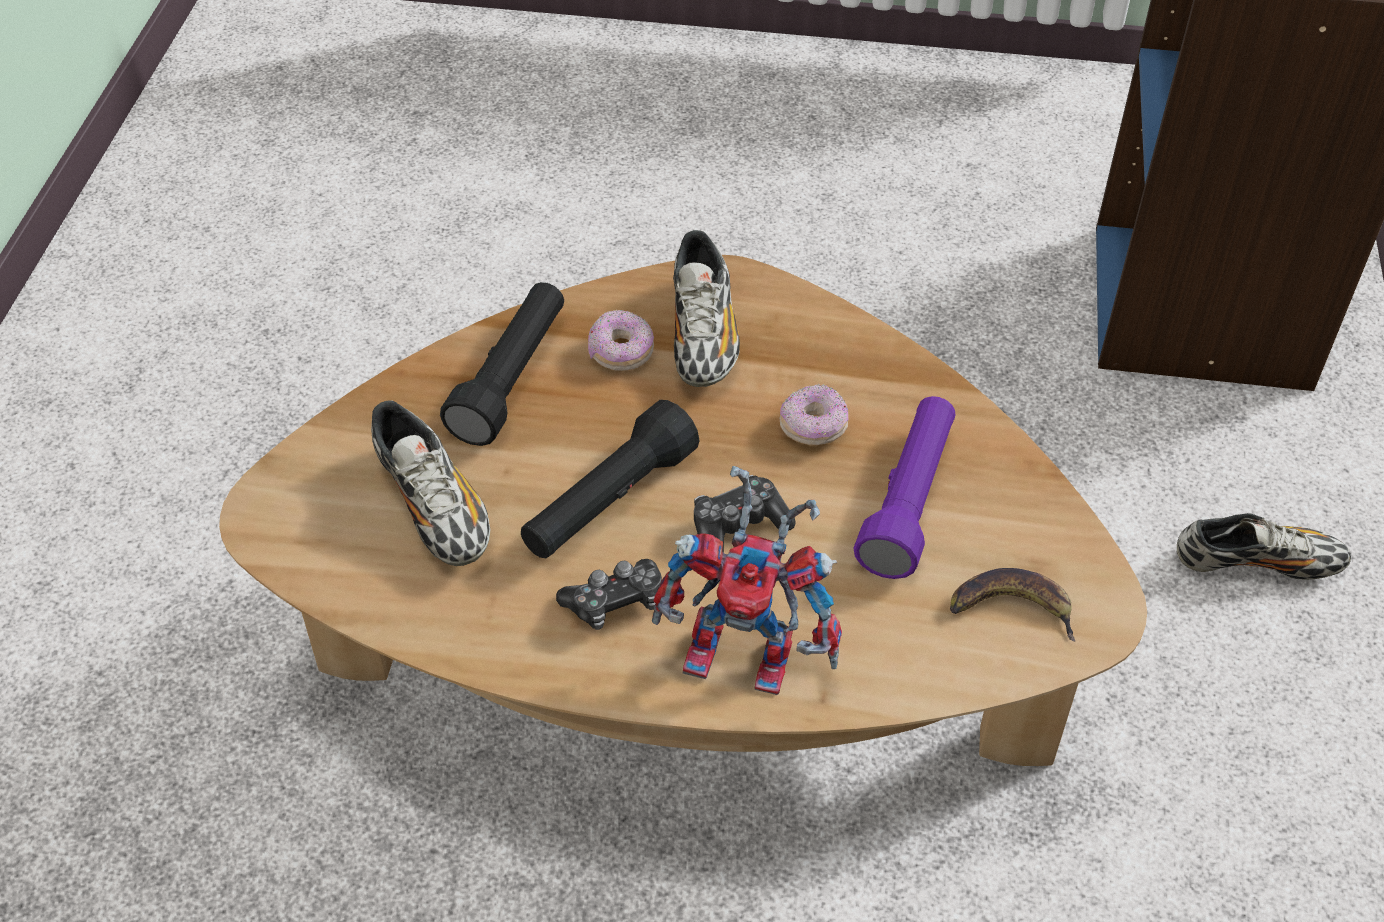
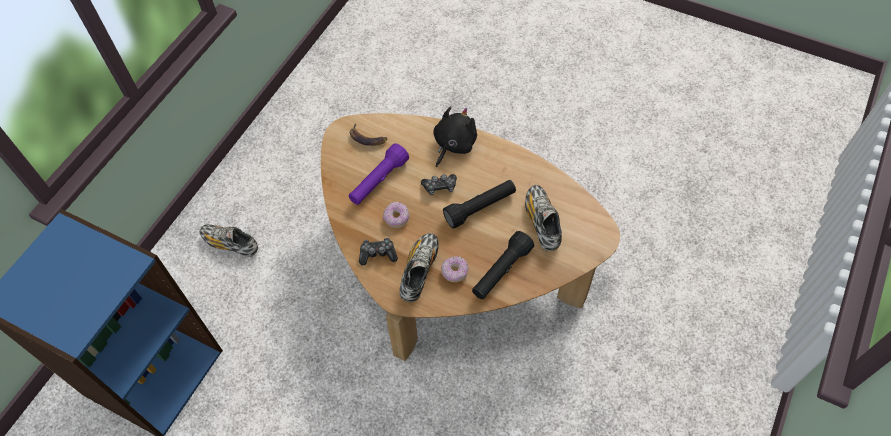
camera: 160 degrees left, 10 degrees up
(615, 602) = (489, 171): game controller -> game controller (378, 254)
(750, 655) = (453, 144): toy robot -> black plush toy

